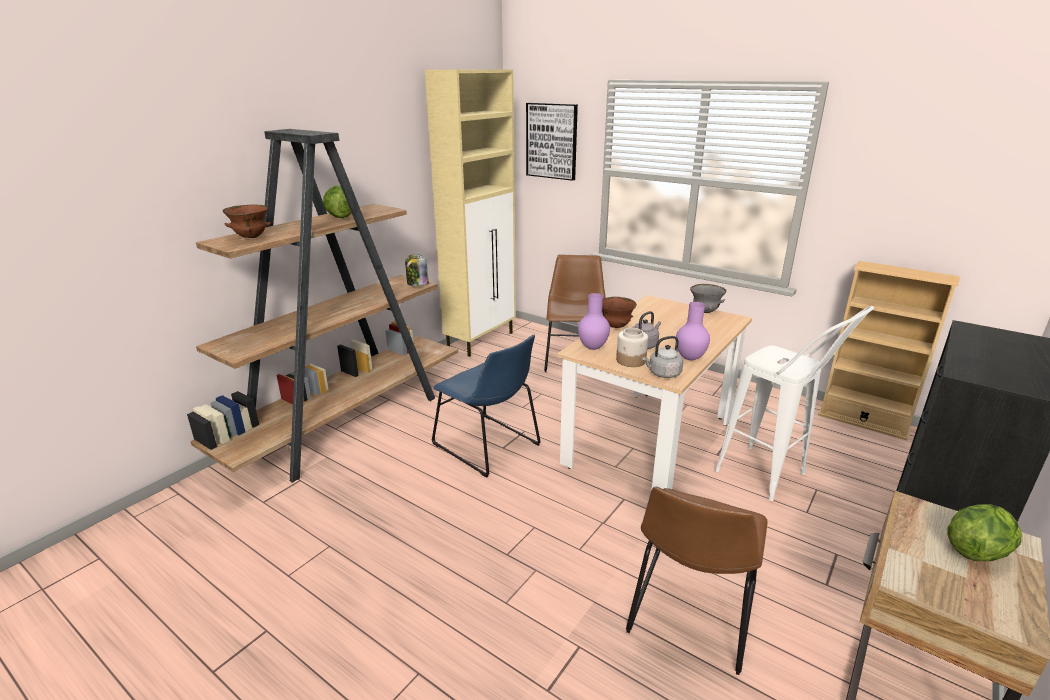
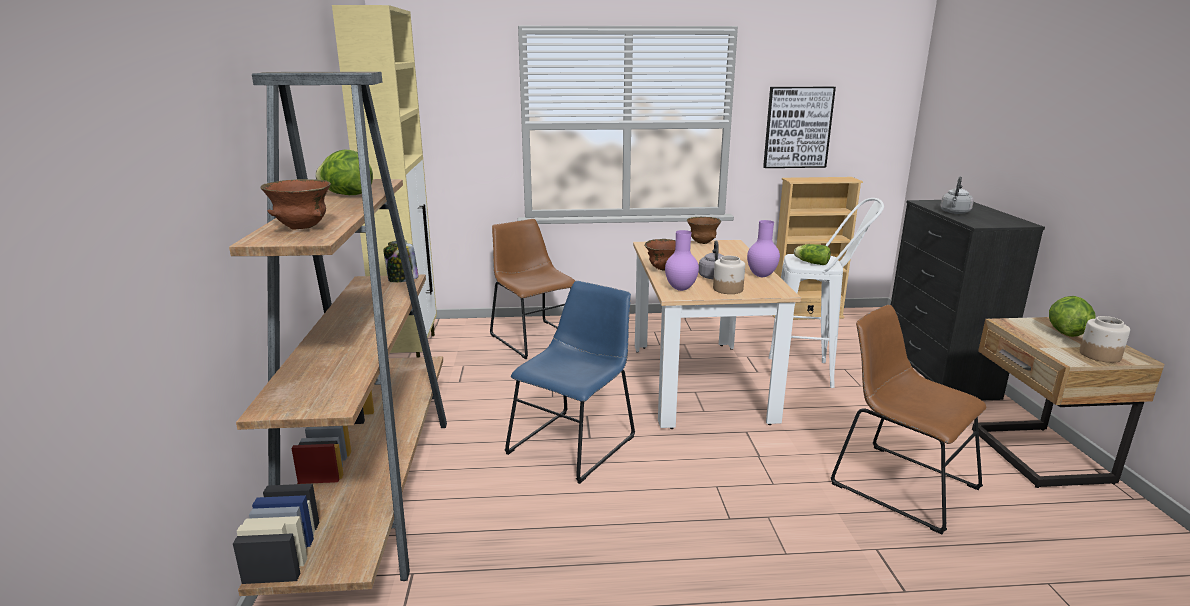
camera: 40 degrees left, 5 degrees down
(489, 446) = (575, 442): blue chair -> blue chair turned 60 degrees counterclockwise
(552, 141) = (449, 97): picture -> picture (797, 127)
(663, 374) = (768, 291): grey kettle -> grey kettle (954, 212)
(691, 612) = (898, 483): brown chair -> brown chair turned 150 degrees clockwise
(705, 311) = (702, 243): grey bowl -> brown bowl
(775, 361) = (810, 262): none -> lettuce
(961, 595) = (1099, 355): none -> jar

